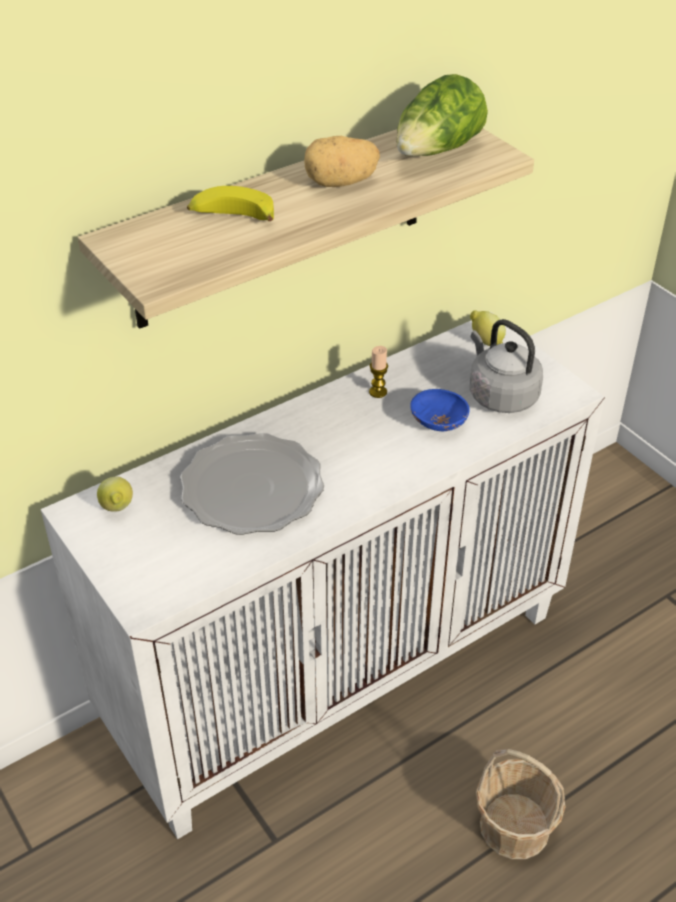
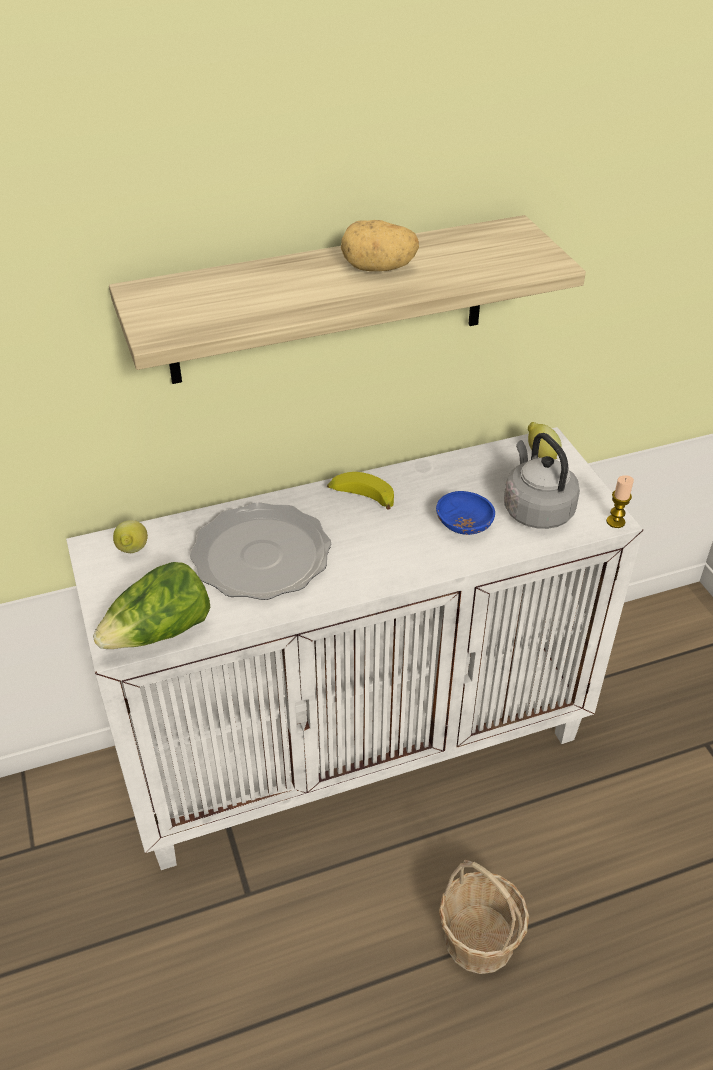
camera: 15 degrees right, 0 degrees up
(231, 217) = (257, 286): banana -> banana (361, 498)
(378, 392) = (416, 485): candle -> candle (615, 522)
(437, 152) = (489, 251): lettuce -> lettuce (160, 632)

